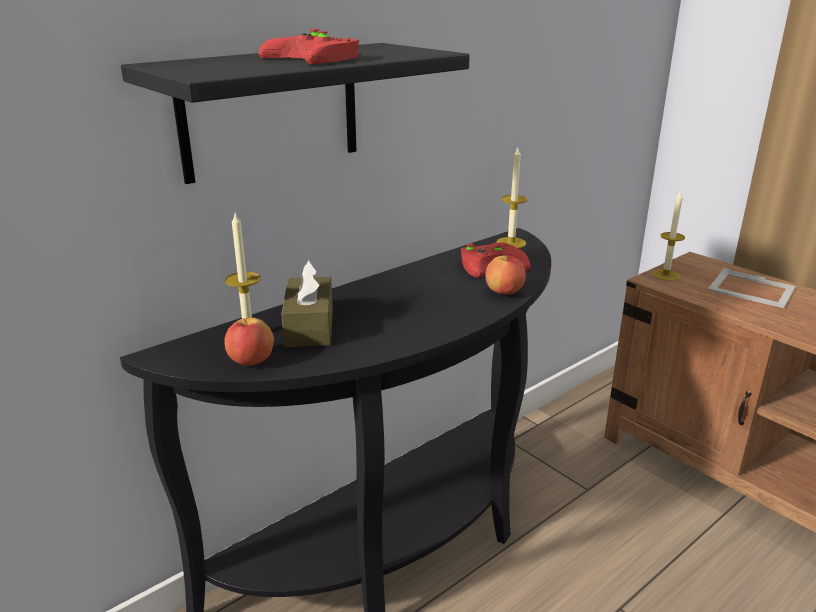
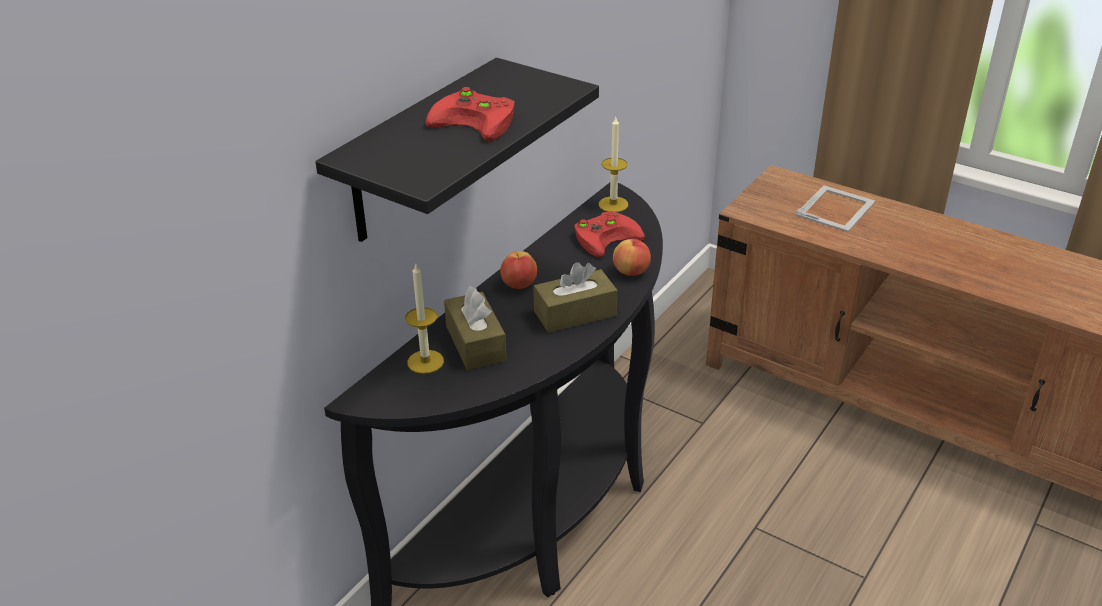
camera: 15 degrees left, 10 degrees up
(251, 361) = (447, 391): apple -> apple (519, 285)
(427, 317) = (575, 313): none -> brown tissue box
(665, 275) = (754, 201): candle -> none
(752, 289) = (836, 208): picture frame -> picture frame turned 75 degrees counterclockwise

